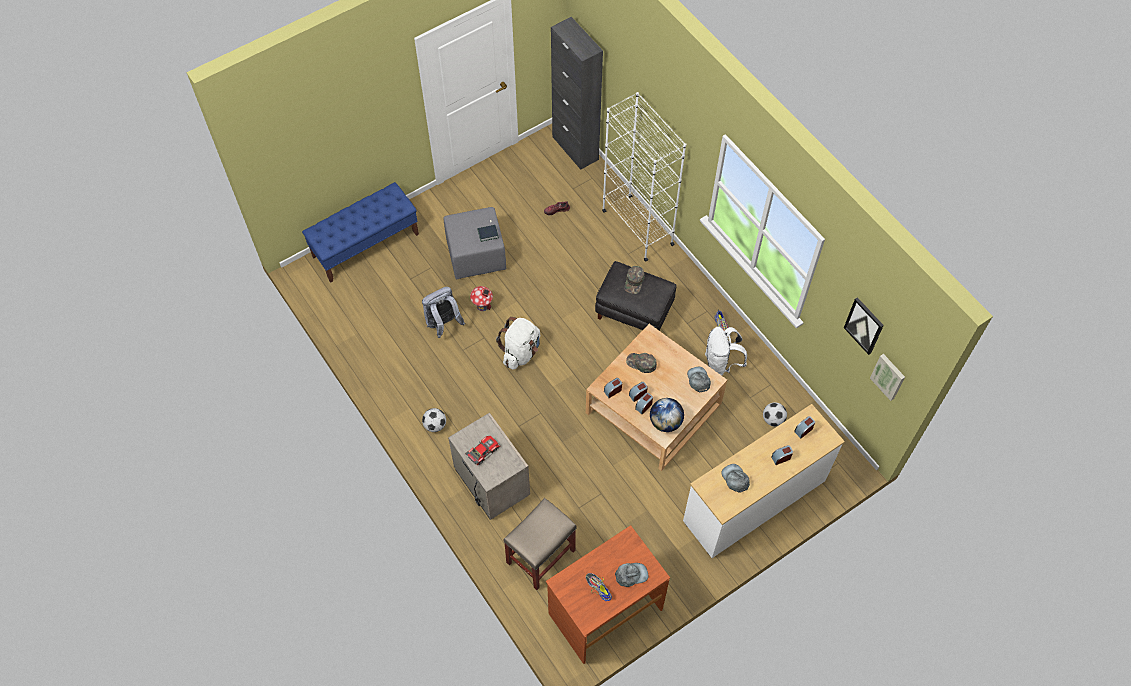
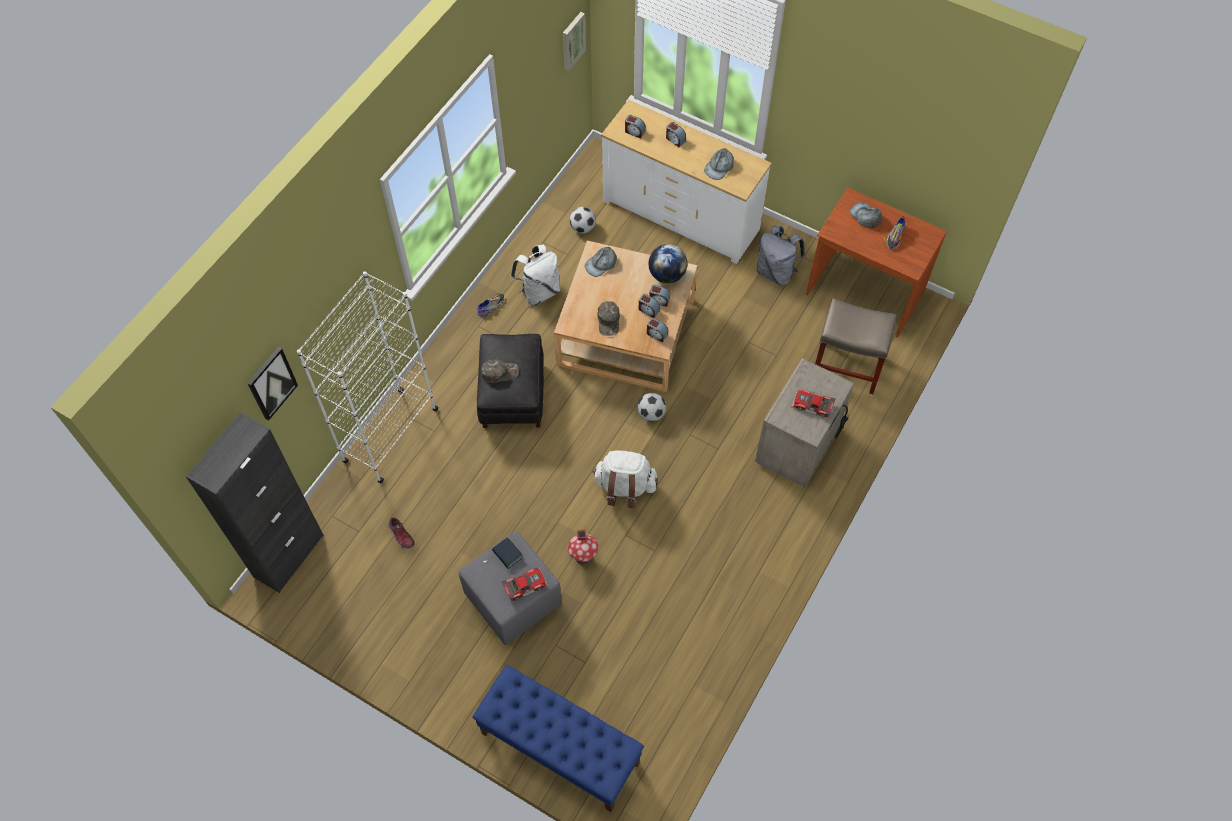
camera: 115 degrees left, 0 degrees up
(435, 425) = (765, 533): football -> football (651, 414)
(443, 324) = (631, 589): grey backpack -> grey backpack (776, 272)
(461, 236) = (524, 584): none -> toy car
(864, 325) = (544, 45): picture -> picture (271, 383)

